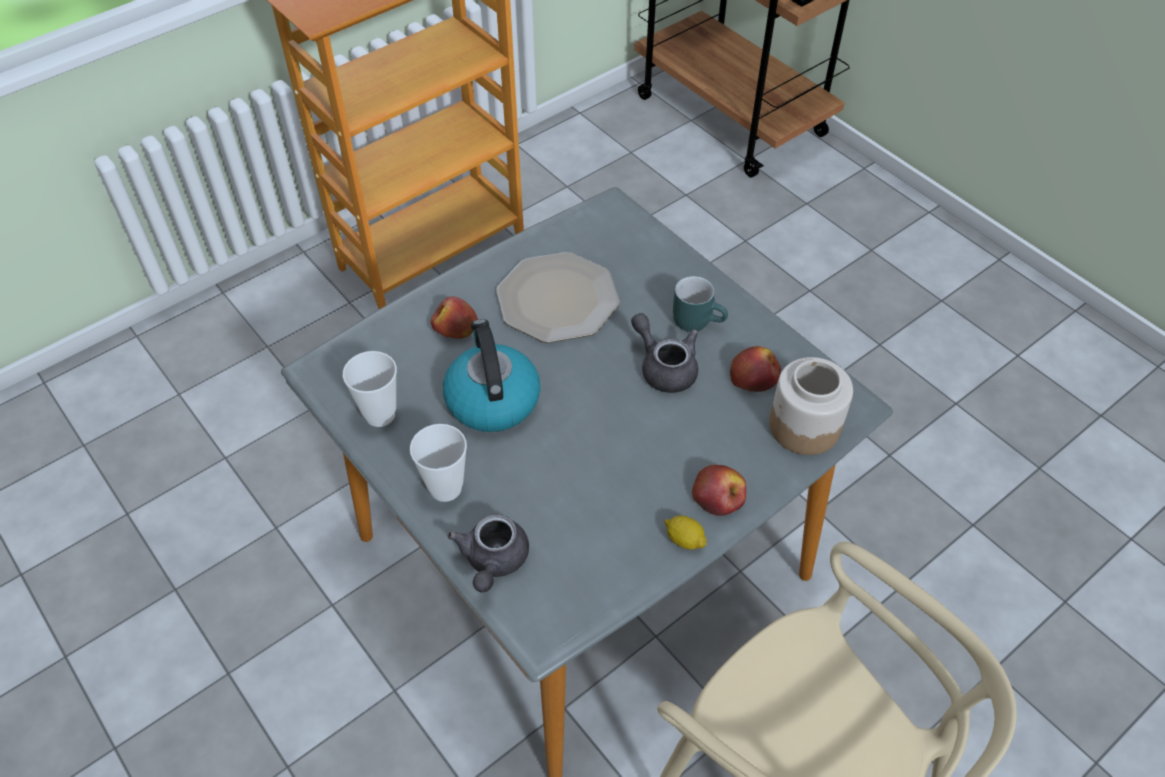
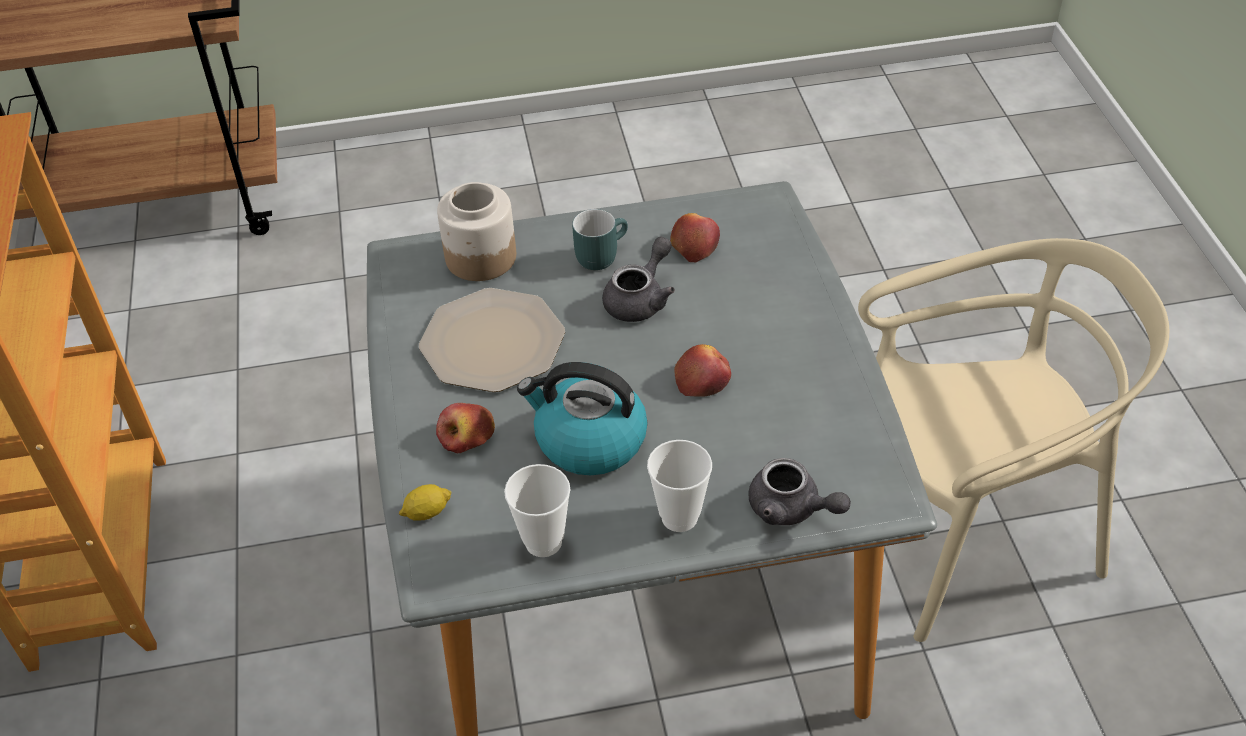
camera: 60 degrees left, 5 degrees down
(664, 367) = (640, 299): grey teapot -> grey teapot turned 135 degrees clockwise
(684, 540) = (845, 363): lemon -> lemon (427, 512)
(718, 496) = (812, 322): apple -> apple (702, 379)
(804, 425) = (771, 238): jar -> jar (480, 257)

